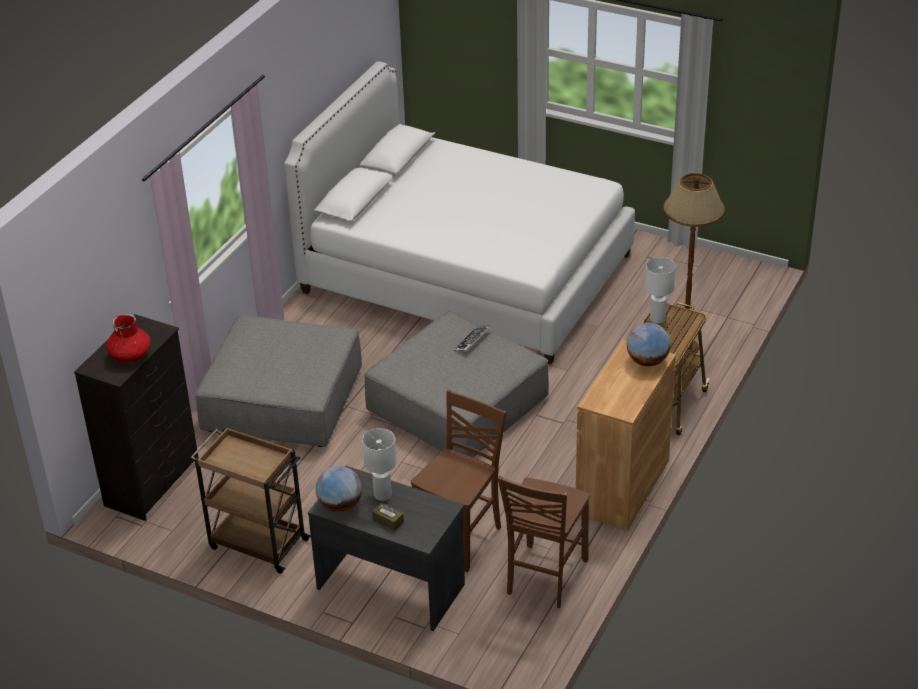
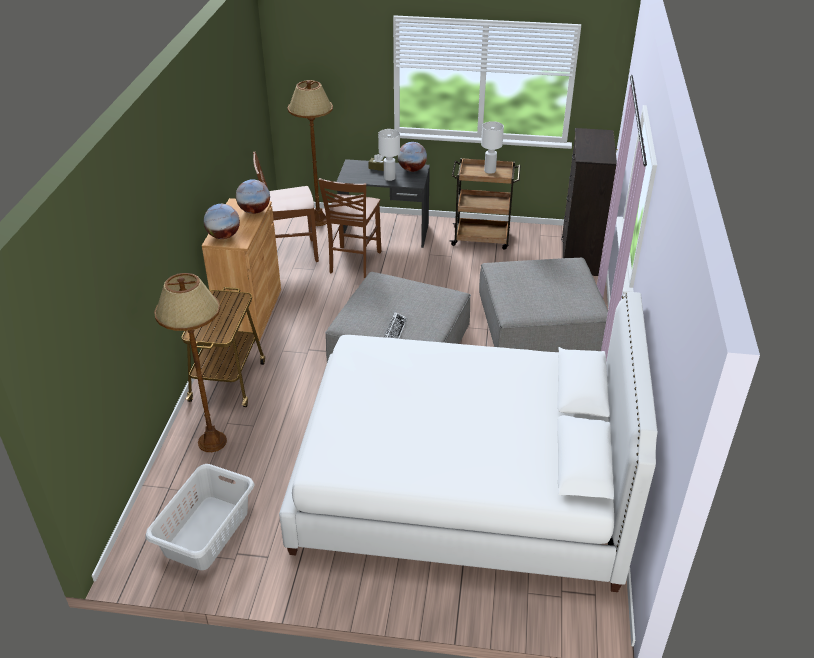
camera: 160 degrees right, 0 degrees up
(130, 355) = (588, 142): red vase -> none
(481, 637) = (318, 220): none -> brown floor lamp
(544, 577) = (291, 253): brown chair -> brown chair turned 105 degrees counterclockwise
(602, 393) = (254, 211): none -> globe
(657, 319) = (226, 326): white table lamp -> white table lamp (490, 171)
(696, 280) = (205, 532): none -> grey laundry basket

